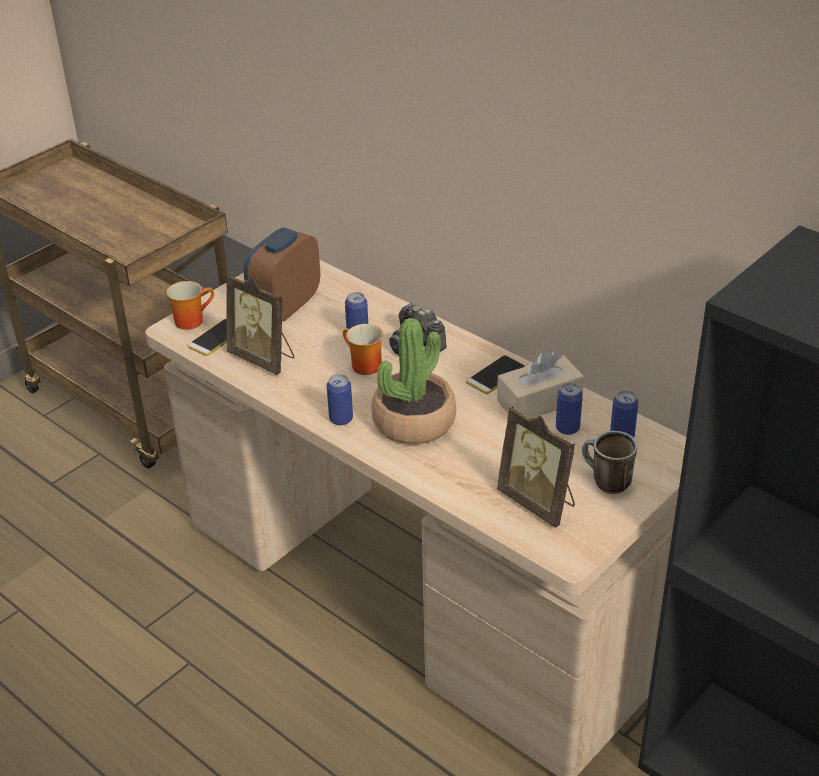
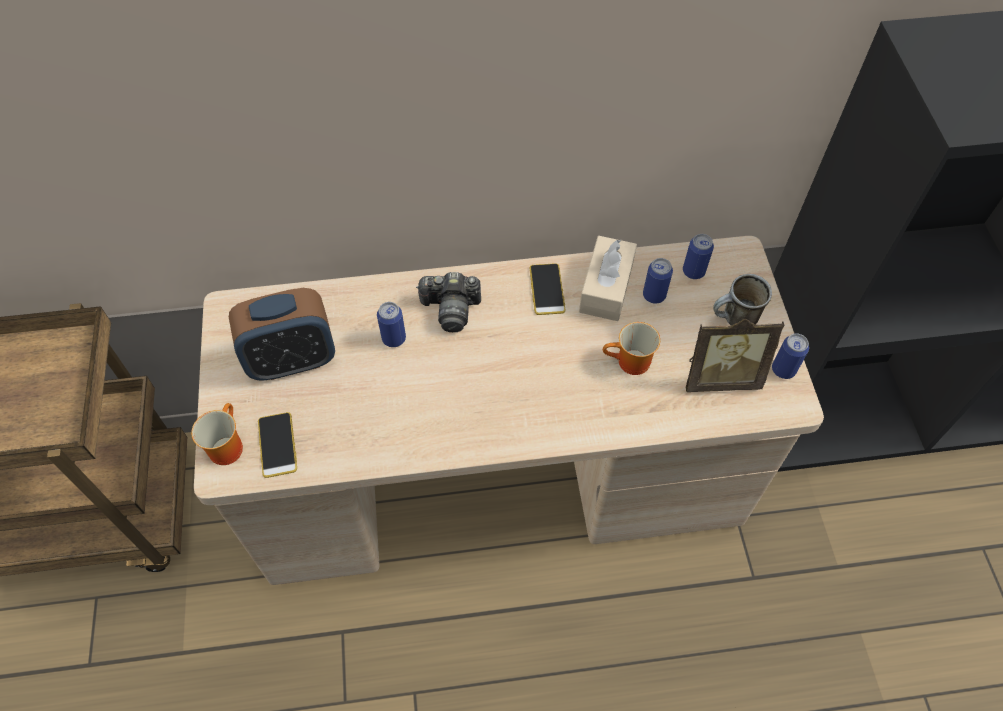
camera: 50 degrees left, 20 degrees up
(264, 358) = (349, 429): picture frame -> none
(285, 306) = (292, 360): alarm clock -> alarm clock turned 90 degrees counterclockwise
(341, 419) = (494, 431): can -> can (783, 370)
(362, 365) = (439, 366): mug -> mug (630, 364)
(414, 421) = (549, 384): potted plant -> none

